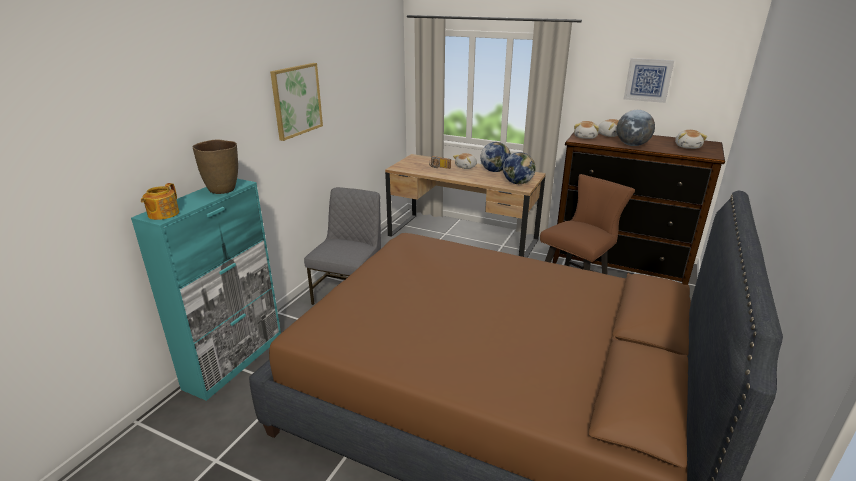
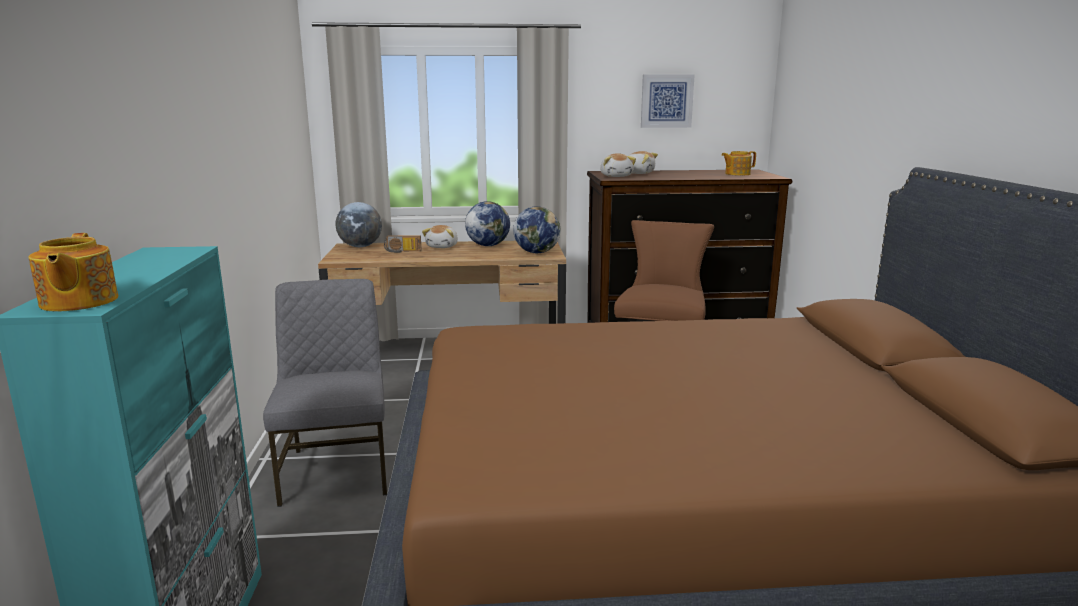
camera: 30 degrees left, 10 degrees down
(223, 189) = (163, 260): brown vase -> none
(296, 100) = (209, 122): picture -> none
(632, 145) = (680, 177): globe -> globe (360, 246)
(688, 147) = (737, 174): plush toy -> teapot

